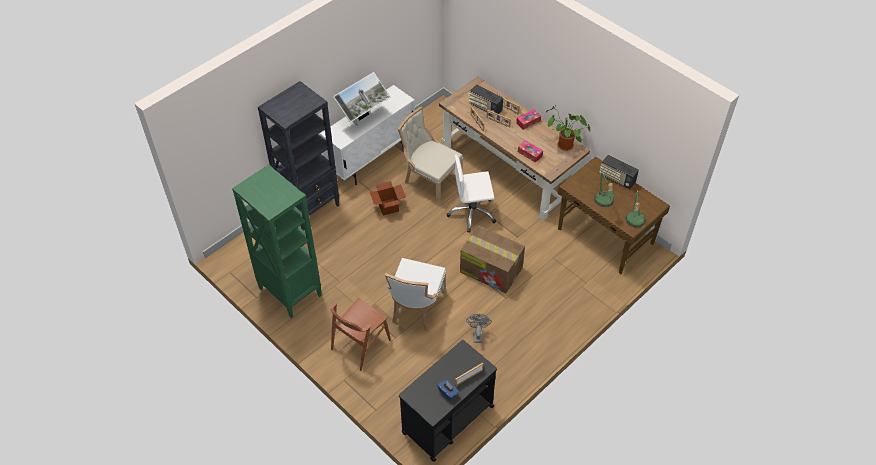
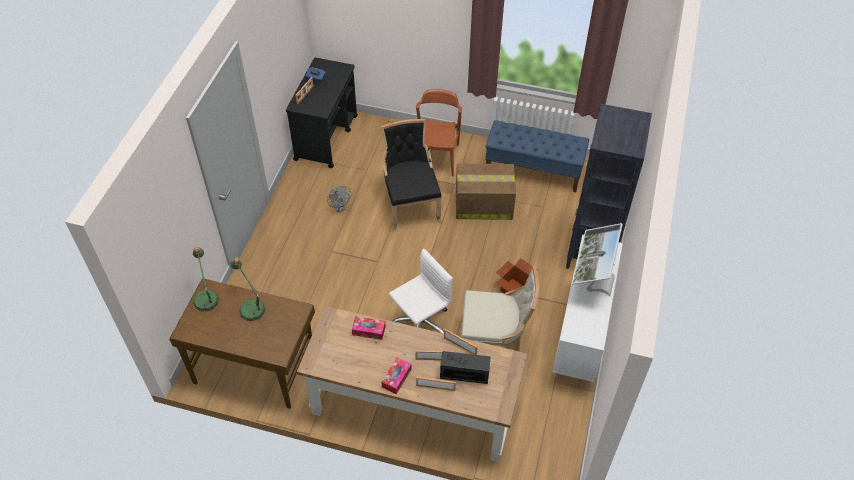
camera: 150 degrees right, 0 degrees up
(290, 291) = (533, 171): green bookcase -> blue bench
(416, 308) = (410, 205): white chair -> black chair
(492, 270) = (361, 272): cardboard box -> cardboard box (482, 204)
(563, 146) = (333, 362): potted plant -> none
(616, 179) = (246, 345): radio -> none

